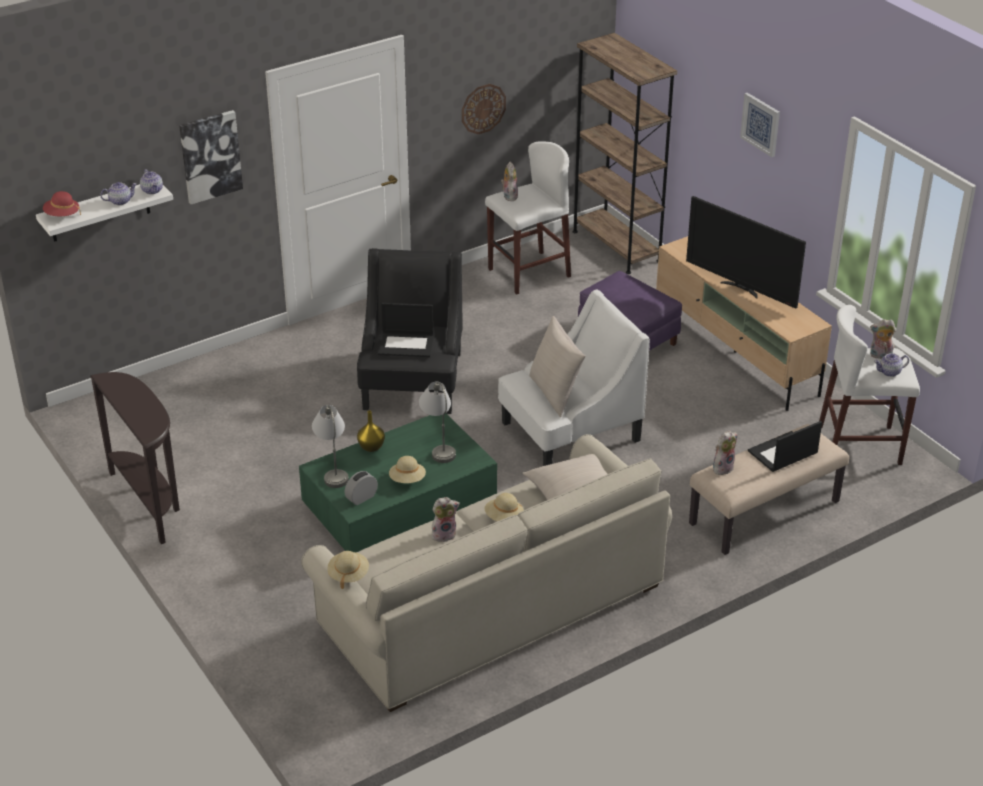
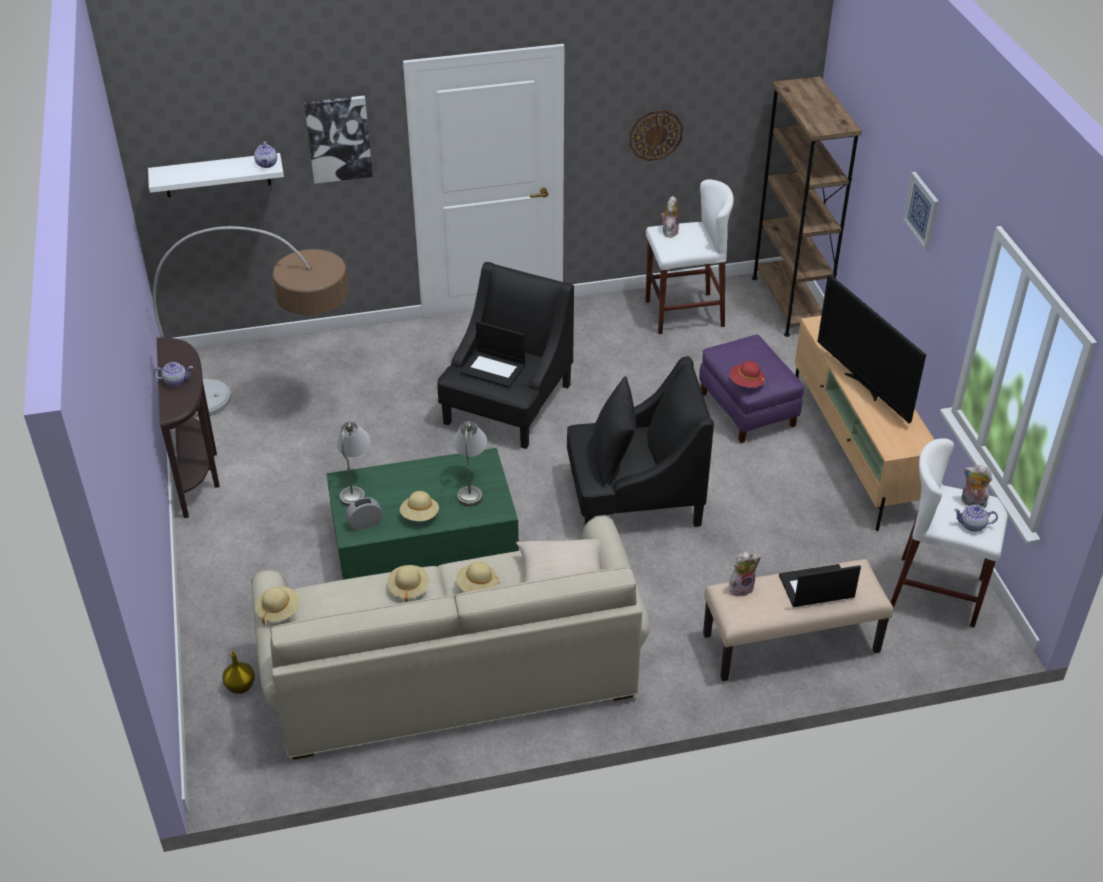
camera: 20 degrees right, 5 degrees up
(62, 215) = (170, 173): red hat -> red hat (746, 383)
(120, 201) = (231, 169): teapot -> teapot (176, 381)
(192, 428) = (276, 405): none -> floor lamp
(372, 447) = (405, 471): yellow vase -> yellow vase (241, 687)
(444, 534) = (408, 588): plush toy -> beige hat
(555, 393) = (613, 458): beige pillow -> black pillow
(570, 432) = (634, 498): white armchair -> black armchair

